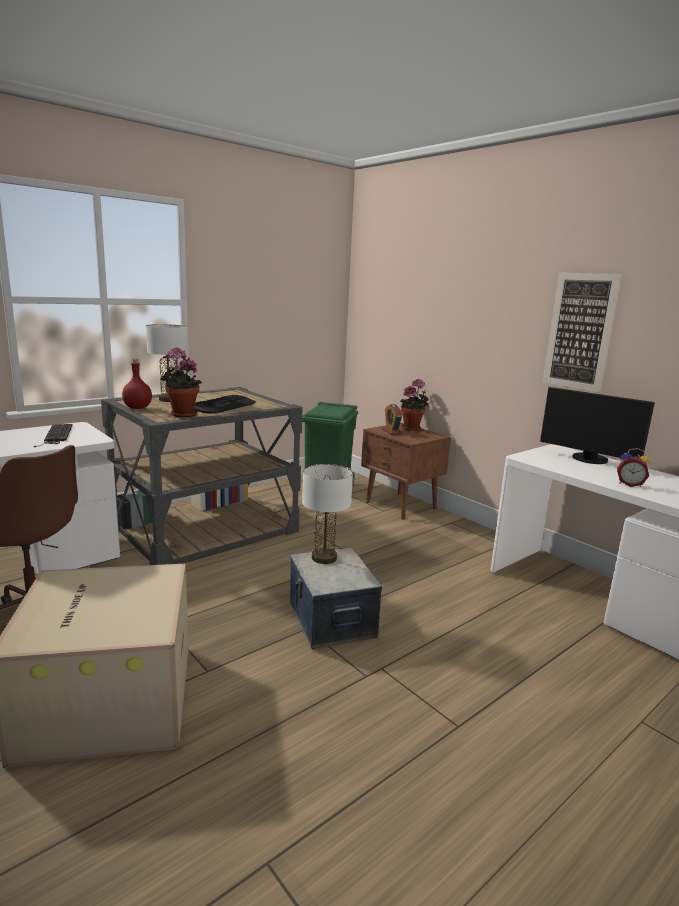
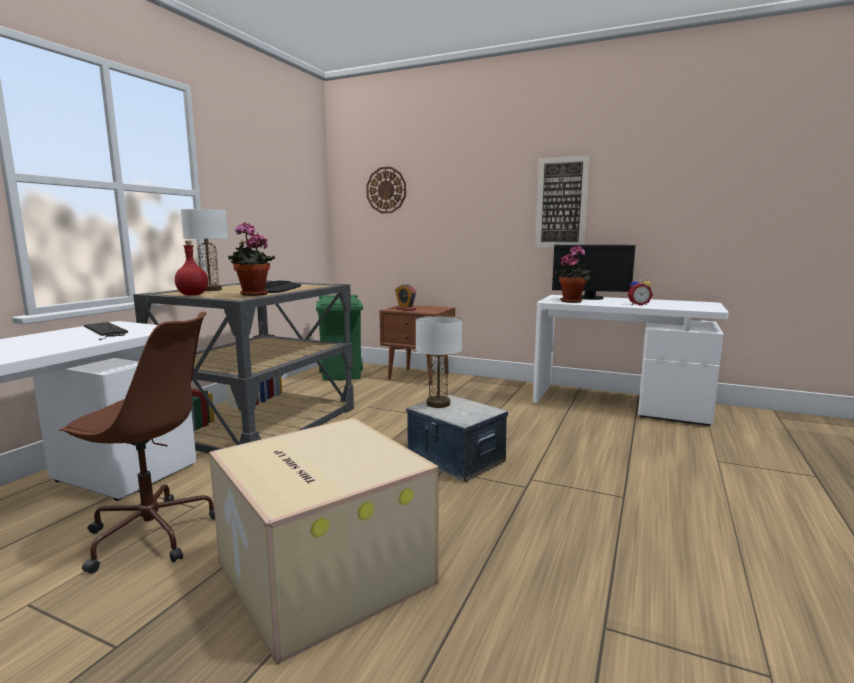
camera: 25 degrees left, 5 degrees down
(399, 294) = (386, 190): none -> wall clock
(412, 428) = (418, 306): potted plant -> potted plant (572, 301)

